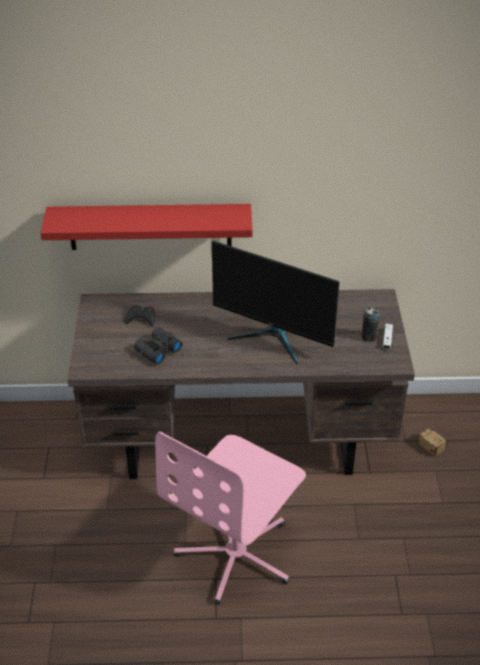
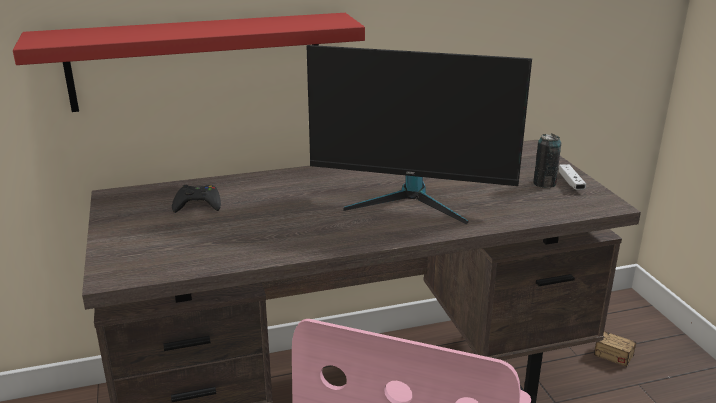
camera: 15 degrees left, 15 degrees down
(157, 350) = (236, 236): black binoculars -> none

